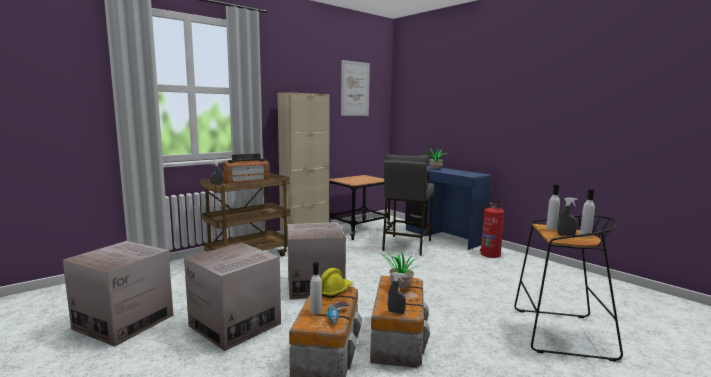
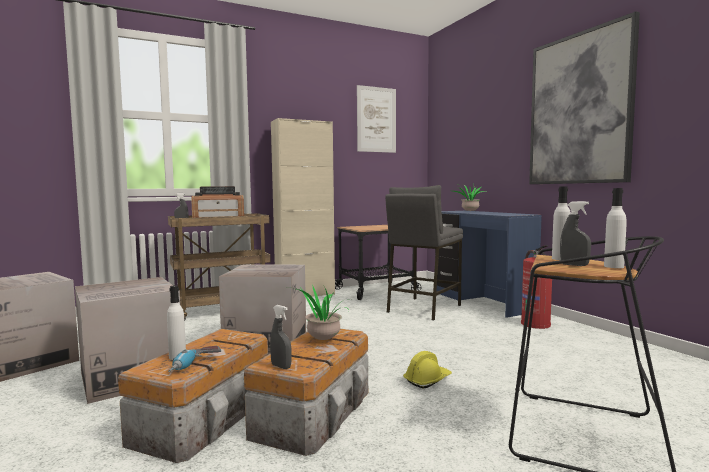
camera: 15 degrees right, 5 degrees down
(334, 290) = (232, 336): yellow hard hat -> yellow hard hat (427, 380)
(523, 102) = (579, 109): none -> picture

